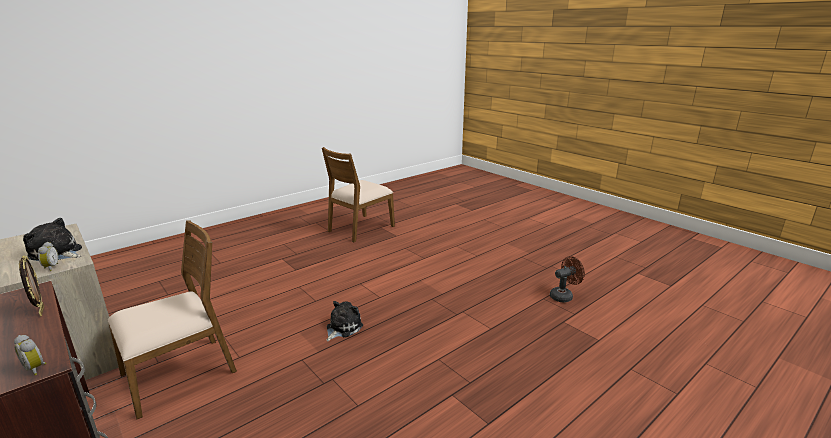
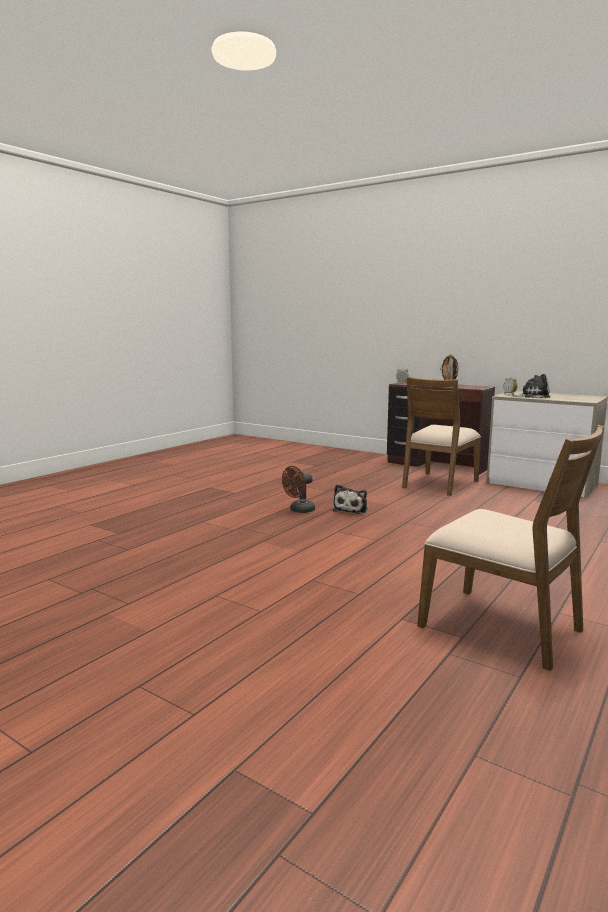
camera: 165 degrees right, 10 degrees down
(360, 228) = (502, 627): brown chair -> brown chair turned 105 degrees clockwise
(564, 296) = (96, 554): brown fan -> brown fan (299, 510)

